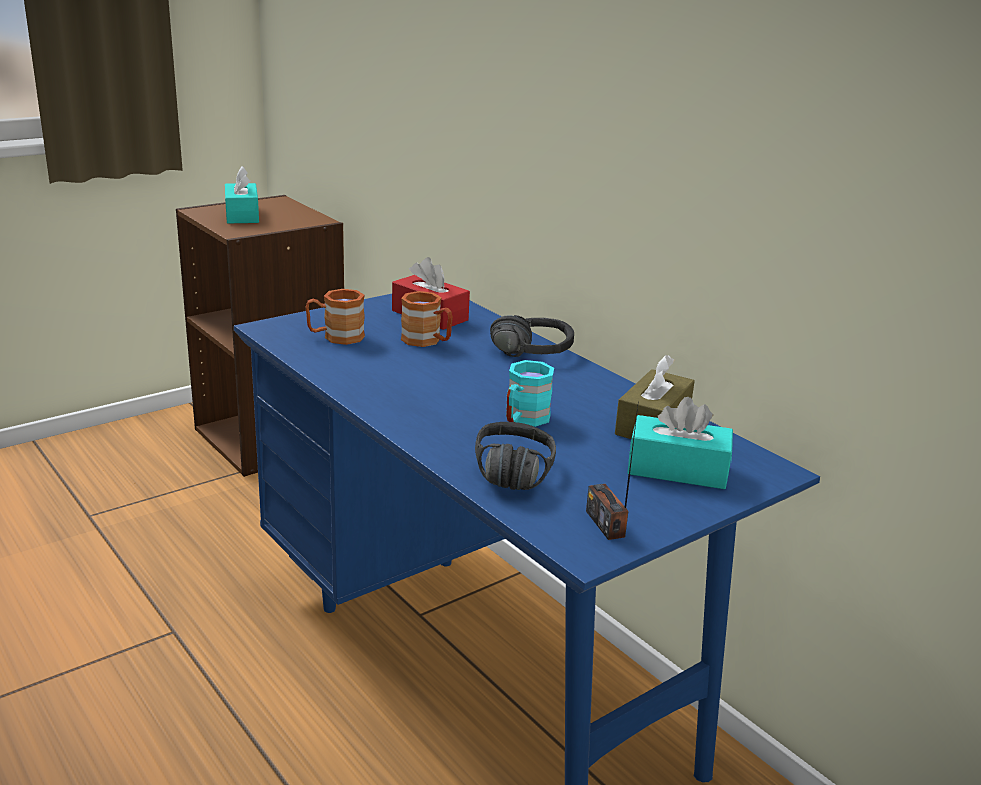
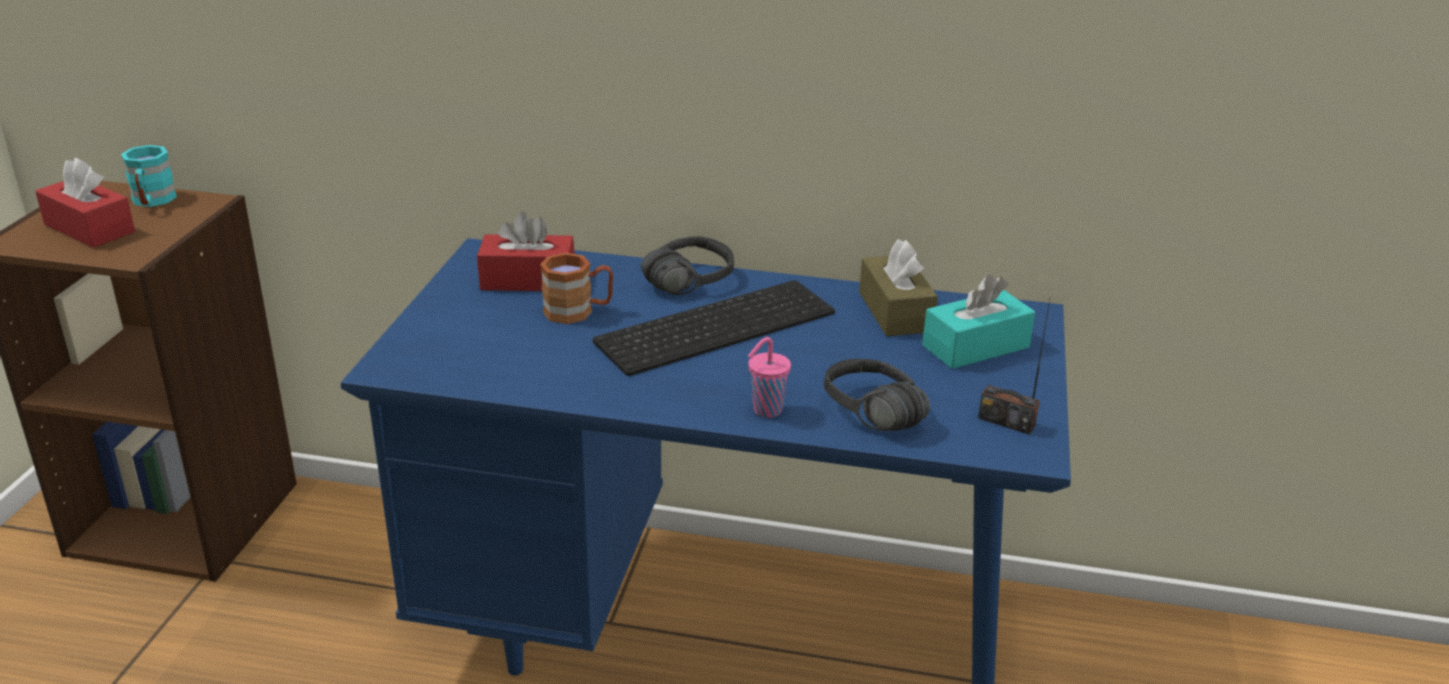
camera: 40 degrees left, 5 degrees up
(242, 215) = (89, 228): turquoise tissue box -> red tissue box
(335, 337) = (480, 347): brown mug -> none
(437, 438) = (765, 411): none -> pink cup
(502, 381) = (716, 325): none -> keyboard
(523, 420) = (799, 357): turquoise mug -> turquoise mug (152, 202)

